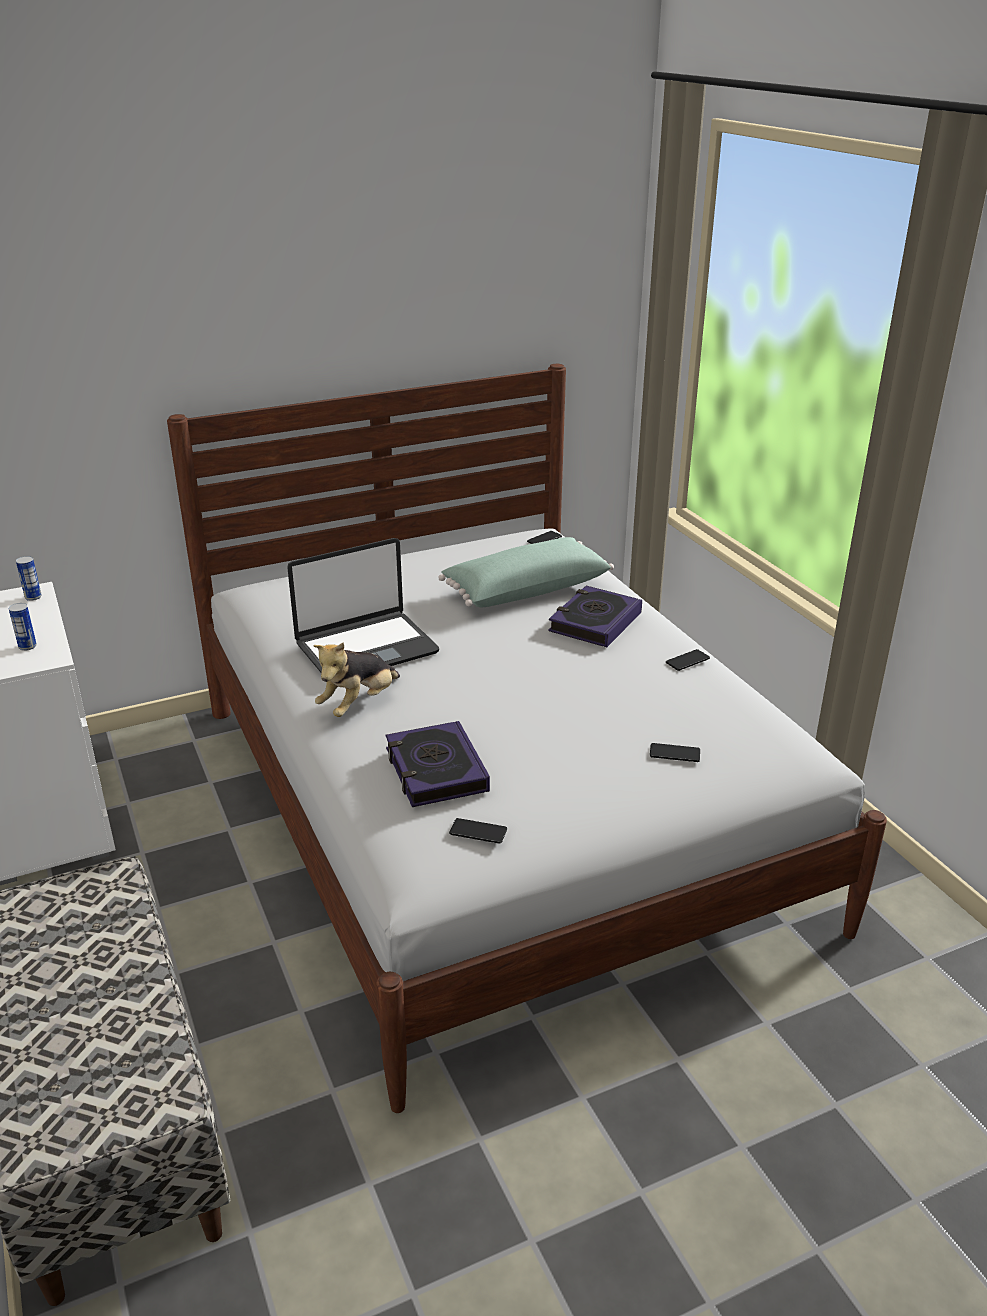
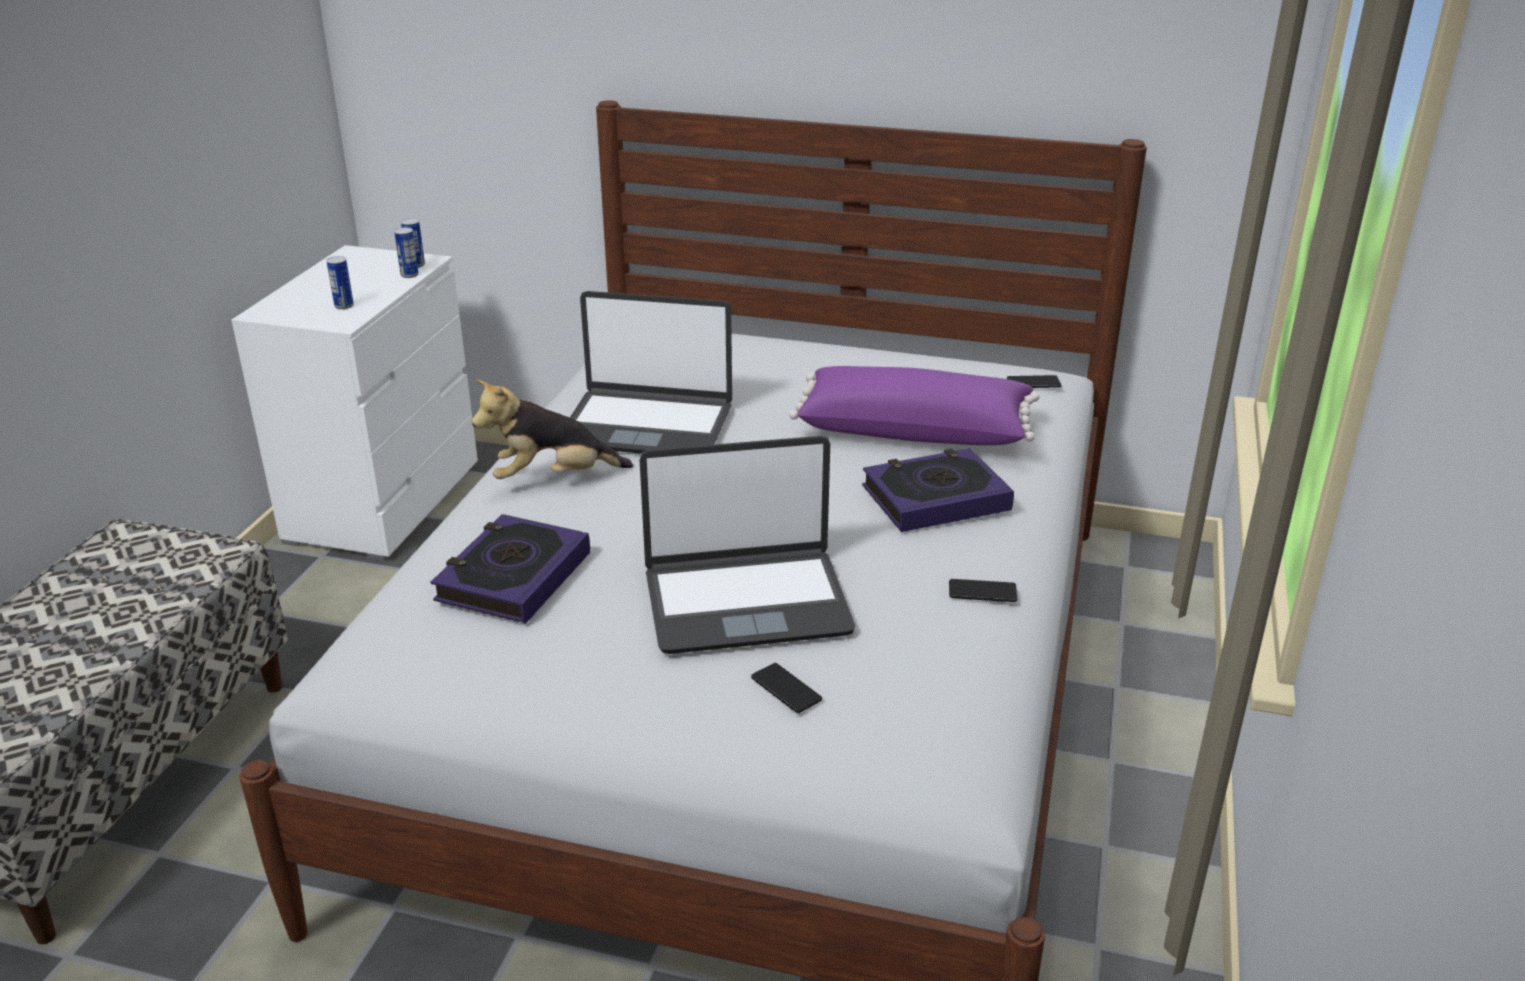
camera: 40 degrees right, 0 degrees up
(42, 606) = (409, 275): none -> can
(478, 831) = (455, 658): phone -> none
(525, 589) = (914, 430): green pillow -> purple pillow
(587, 720) = (746, 602): none -> laptop

